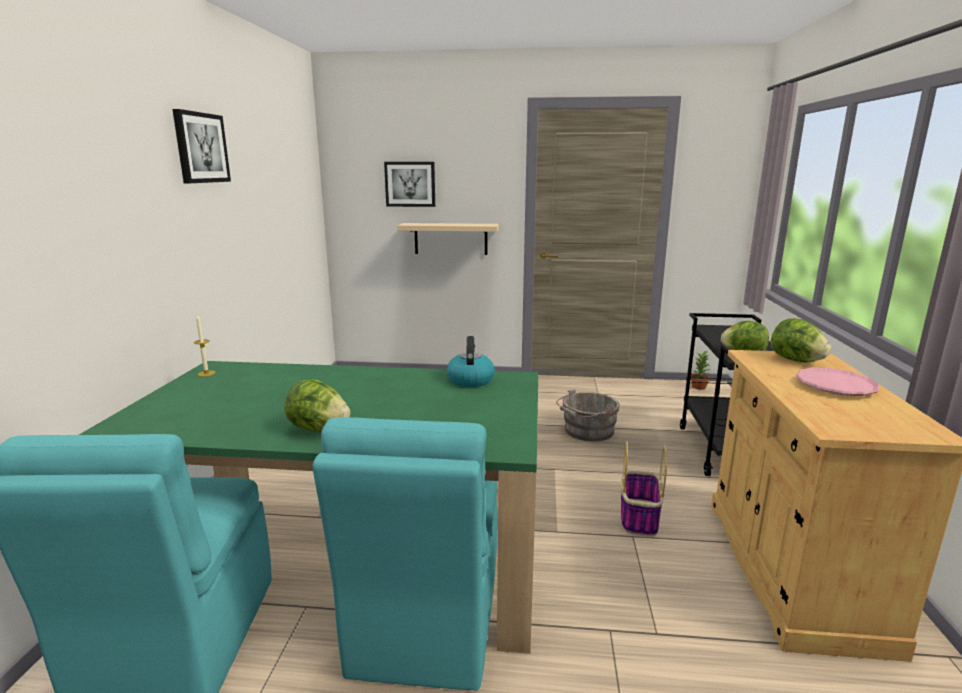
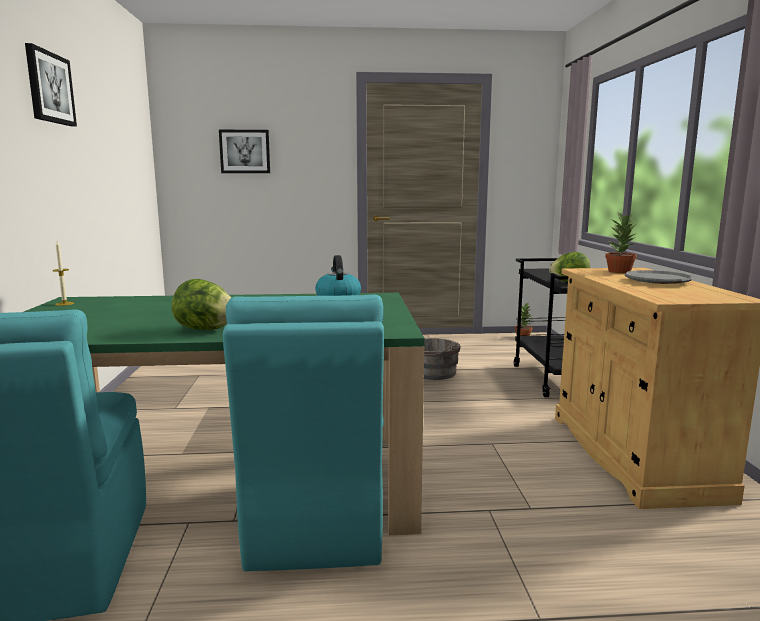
camera: 10 degrees left, 5 degrees down
(450, 238) = (286, 204): beige shelf -> none
(638, 517) = (494, 430): basket -> none
(796, 360) = (619, 271): lettuce -> potted plant
(835, 387) = (657, 281): pink plate -> grey plate

